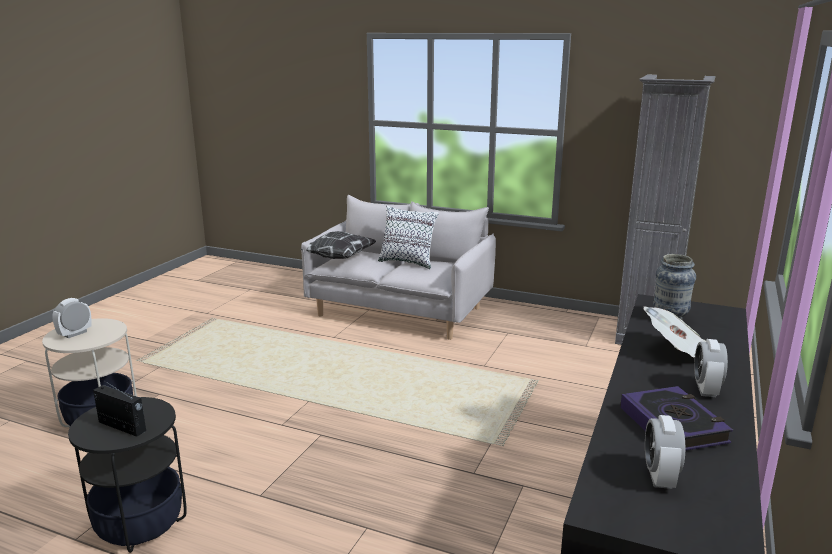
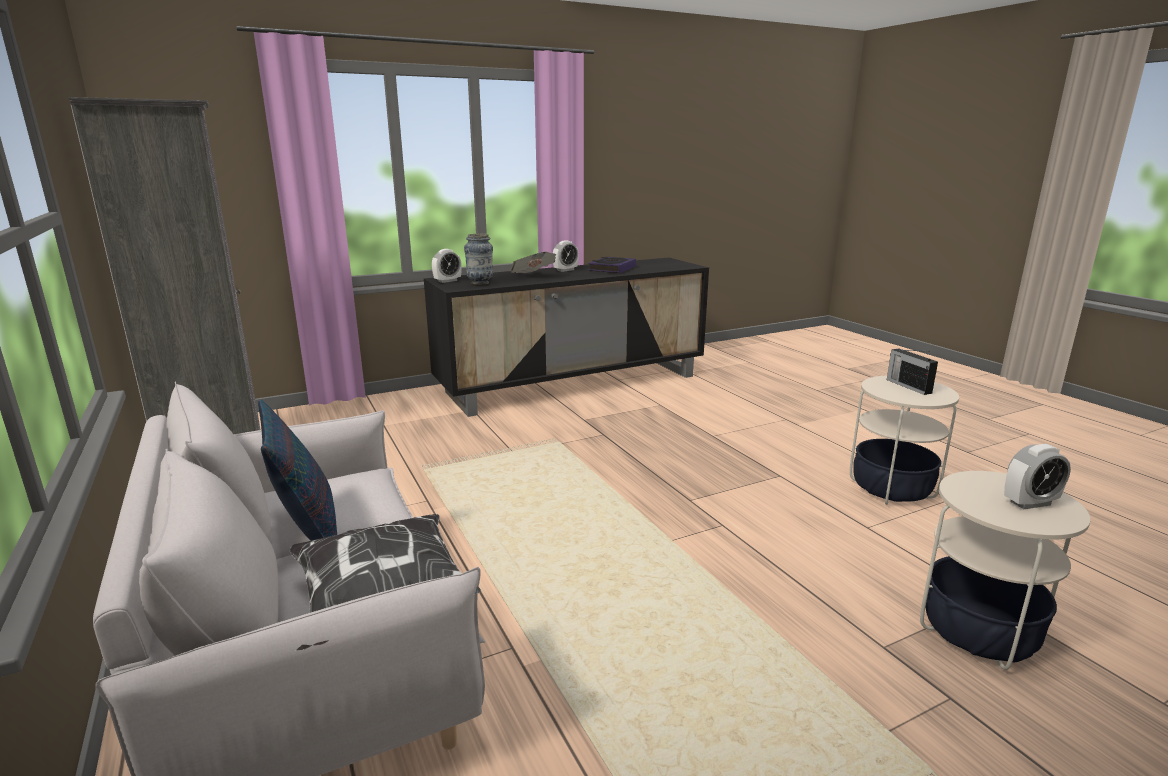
camera: 140 degrees left, 0 degrees up
(139, 525) = (891, 490): black side table -> beige side table
(407, 263) = (307, 531): white pillow -> blue pillow
(659, 477) = (653, 265): alarm clock -> alarm clock (447, 281)

